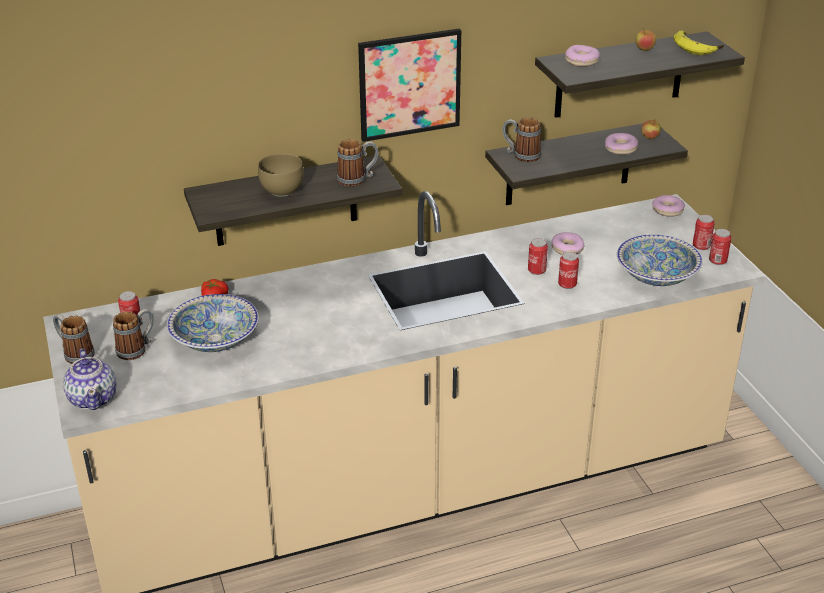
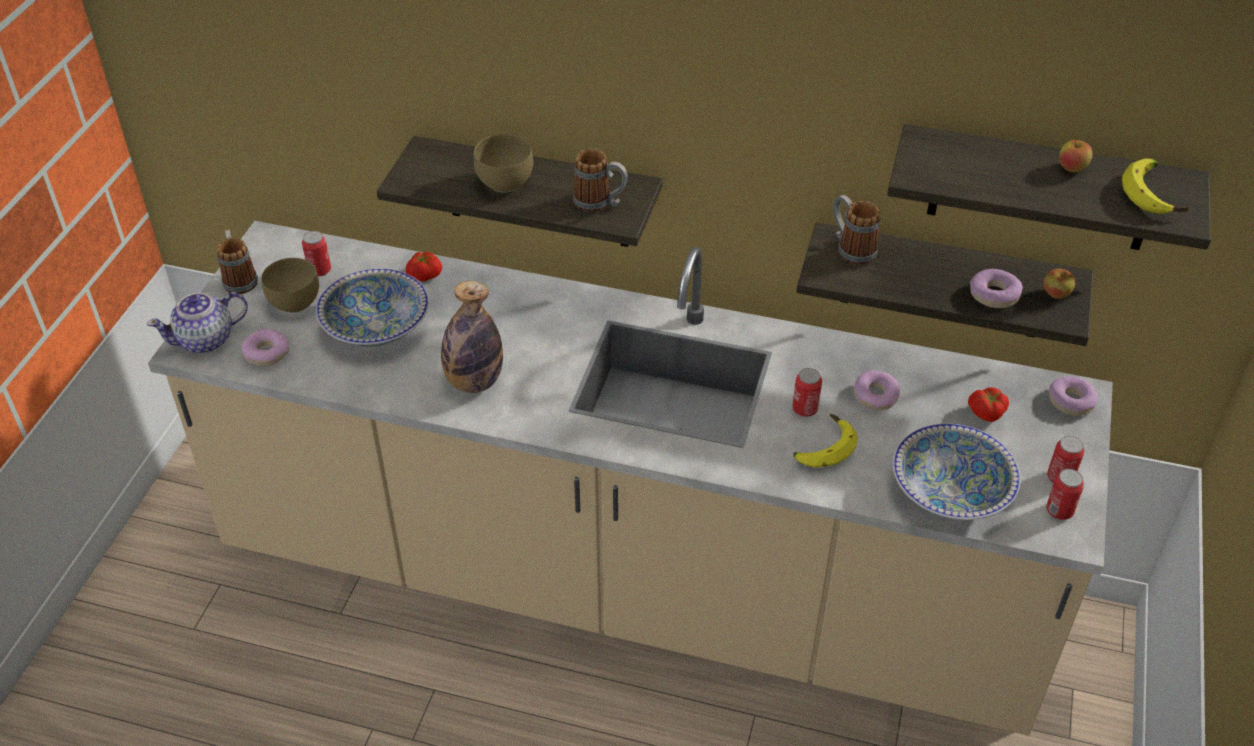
camera: 35 degrees right, 10 degrees up
(93, 398) = (206, 340): teapot -> teapot turned 45 degrees clockwise
(137, 349) = (296, 302): mug -> brown bowl
(320, 340) = (474, 382): none -> bottle
(409, 84) = (710, 103): picture -> none
(567, 284) = (822, 447): can -> banana
(582, 61) = (958, 154): donut -> donut (267, 353)
(633, 233) = (986, 413): none -> tomato

